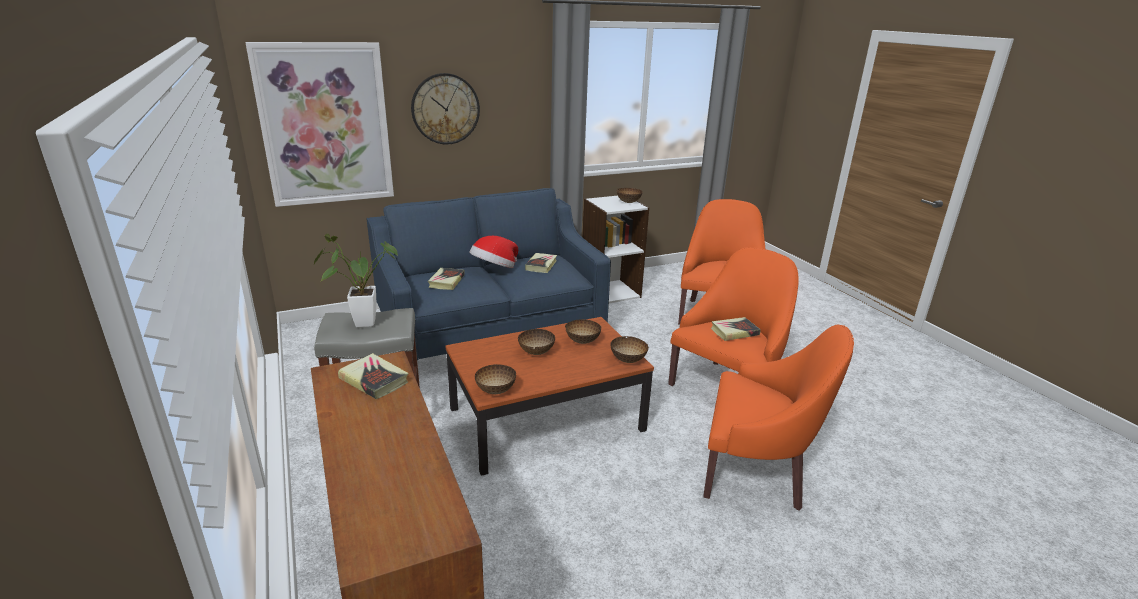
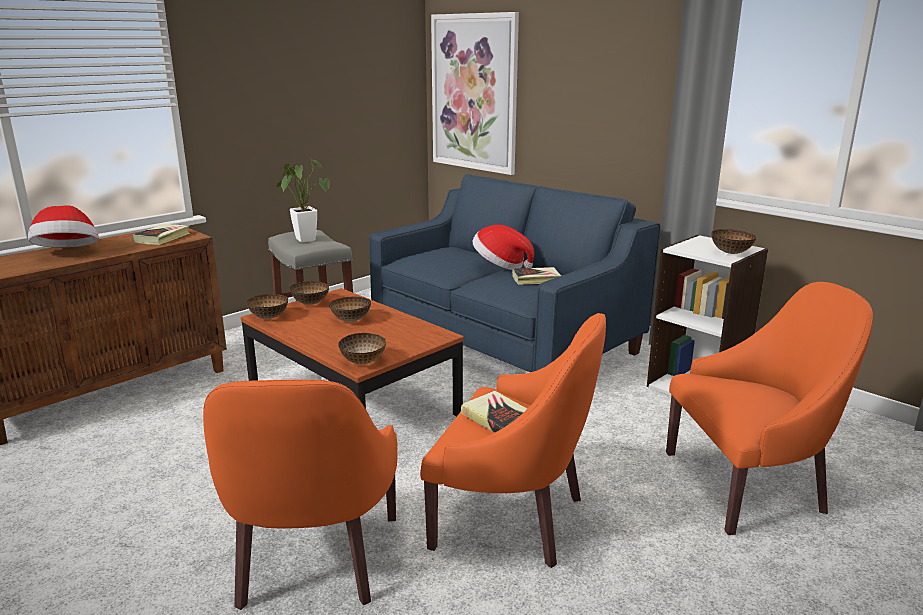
camera: 70 degrees right, 5 degrees down
(380, 449) = (68, 253): none -> hat
(445, 109) = (569, 87): wall clock -> none
(446, 281) = (446, 256): book -> none
(583, 341) = (391, 335): bowl -> bowl (311, 303)

